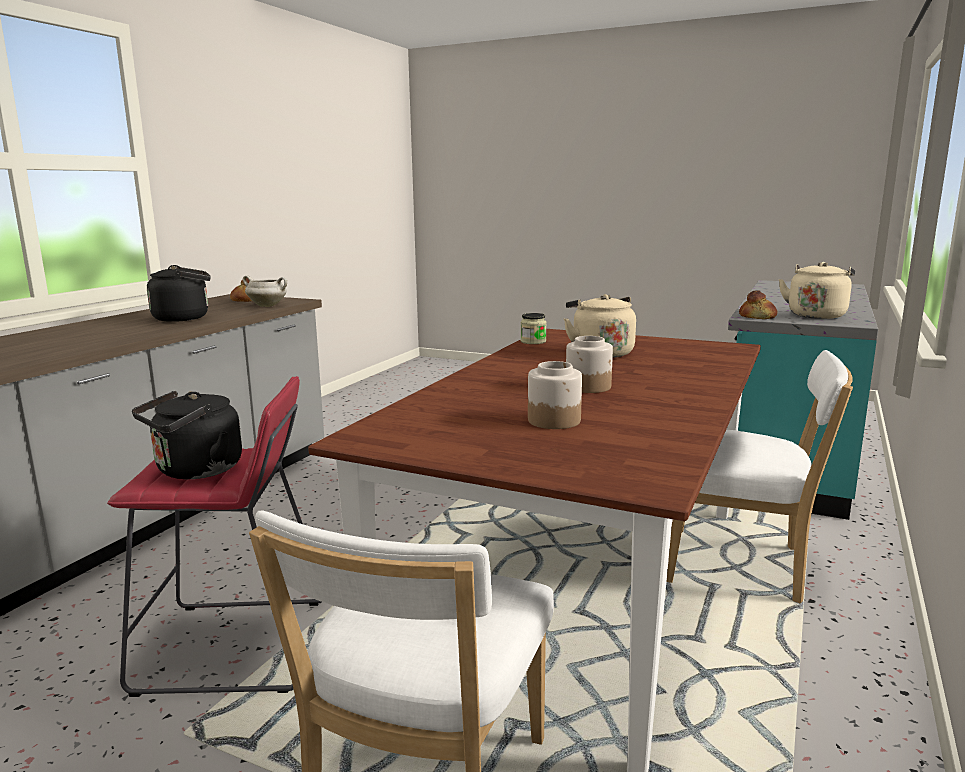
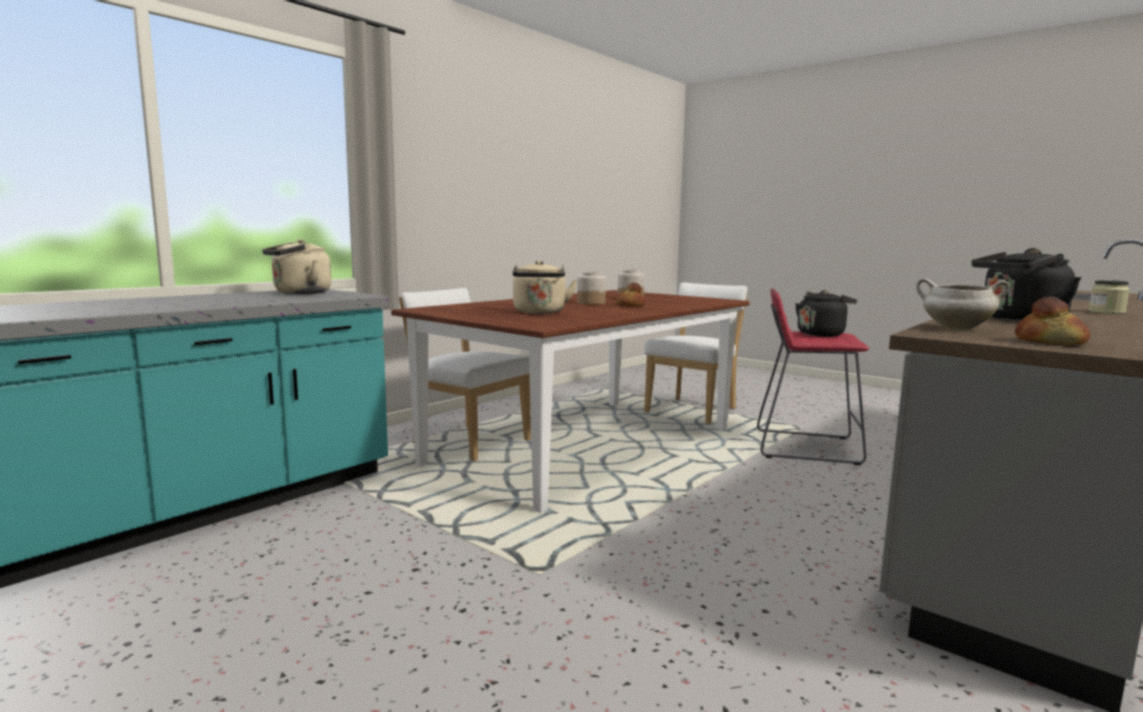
camera: 165 degrees left, 5 degrees down
(533, 341) = (580, 321): jar -> jar (1106, 312)
(758, 317) = (356, 295): bread -> bread (629, 305)

